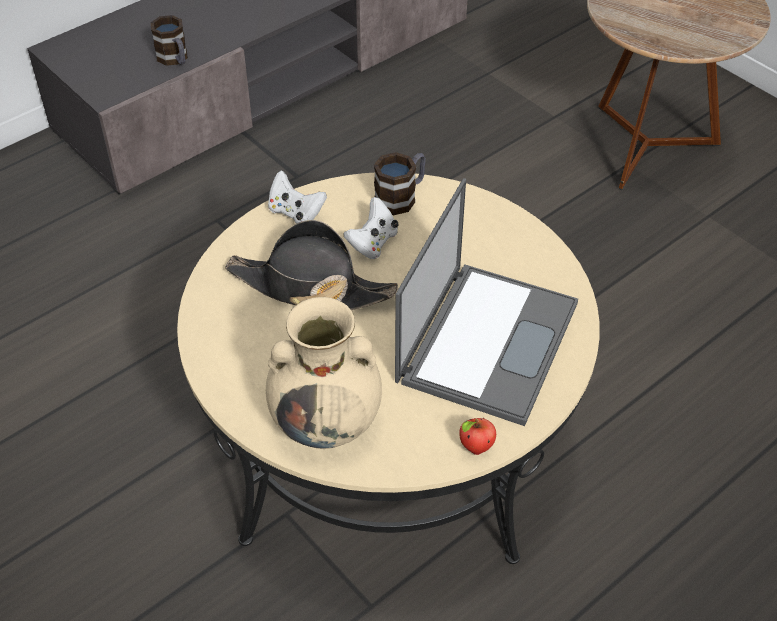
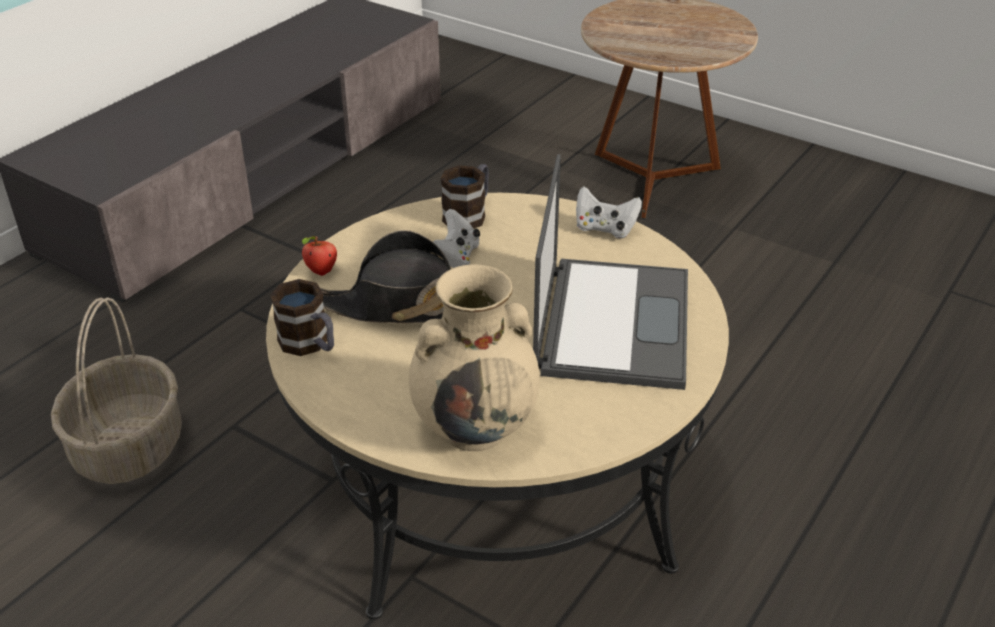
camera: 15 degrees left, 10 degrees down
(88, 339) = (128, 447): none -> basket
(175, 59) = (168, 148): mug -> mug (310, 344)
(295, 213) = (363, 244): white game controller -> white game controller (605, 229)
(475, 448) = (644, 419): apple -> apple (321, 272)

